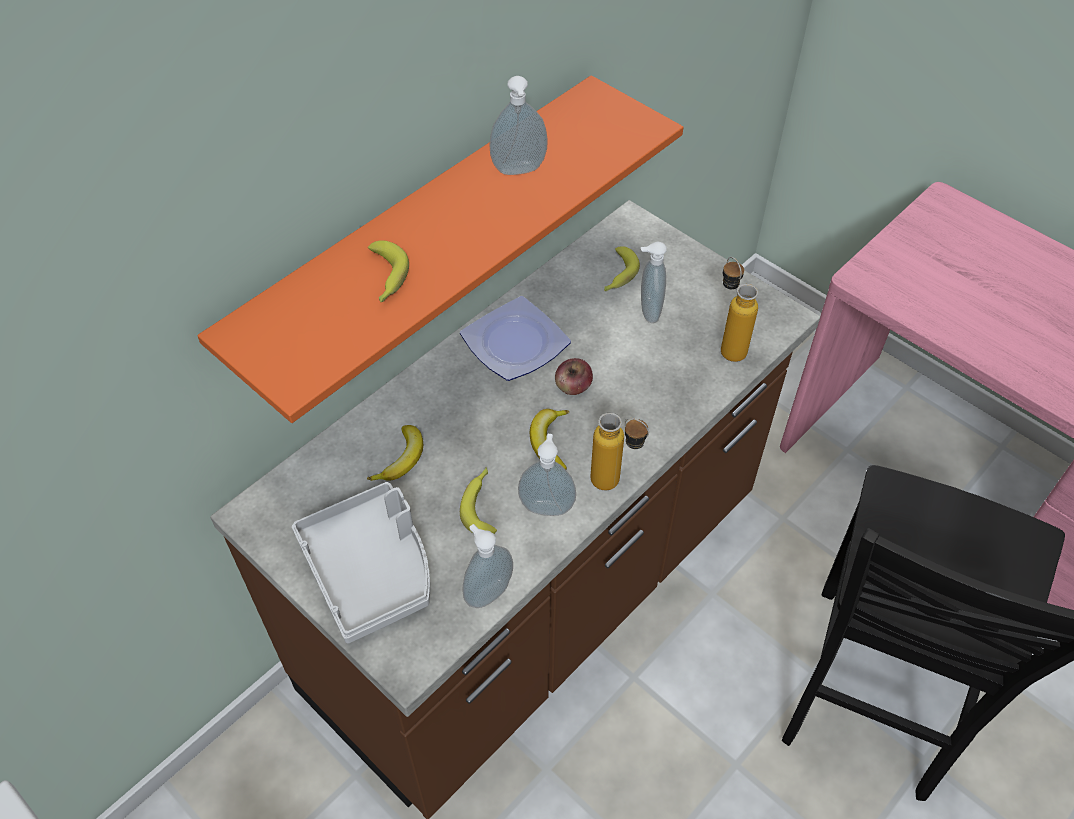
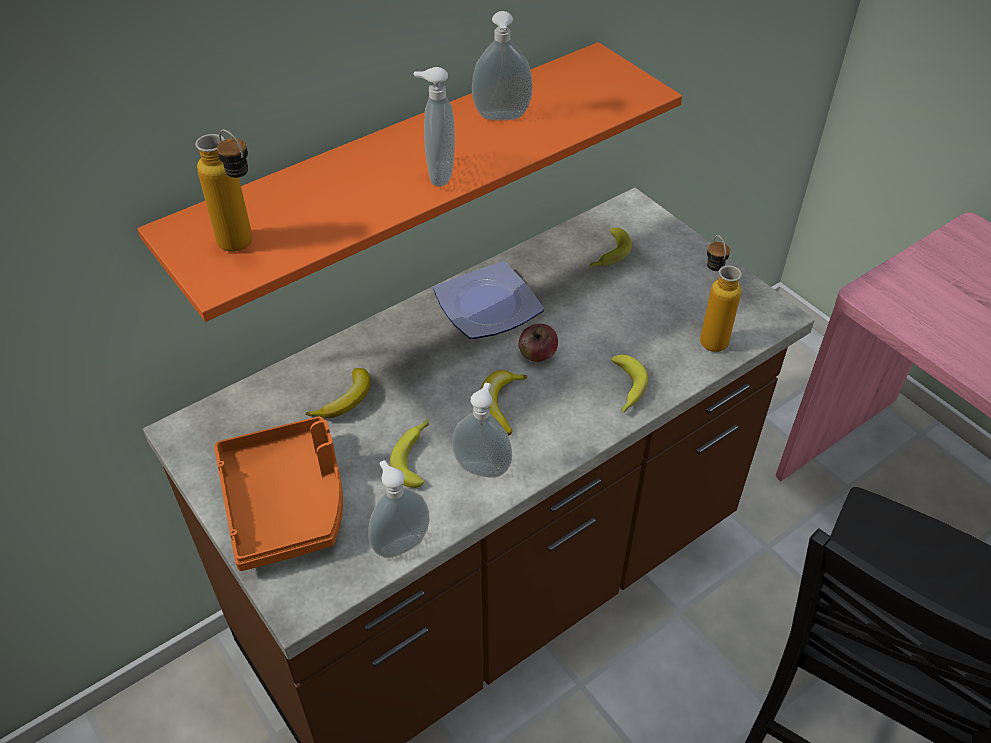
camera: 10 degrees right, 5 degrees down
(371, 569) = (287, 502): grey tray -> orange tray
(386, 278) = (339, 198): banana -> banana (625, 390)
(615, 485) = (560, 455): bottle -> bottle (245, 248)
(647, 311) = (631, 292): soap dispenser -> soap dispenser (438, 175)

